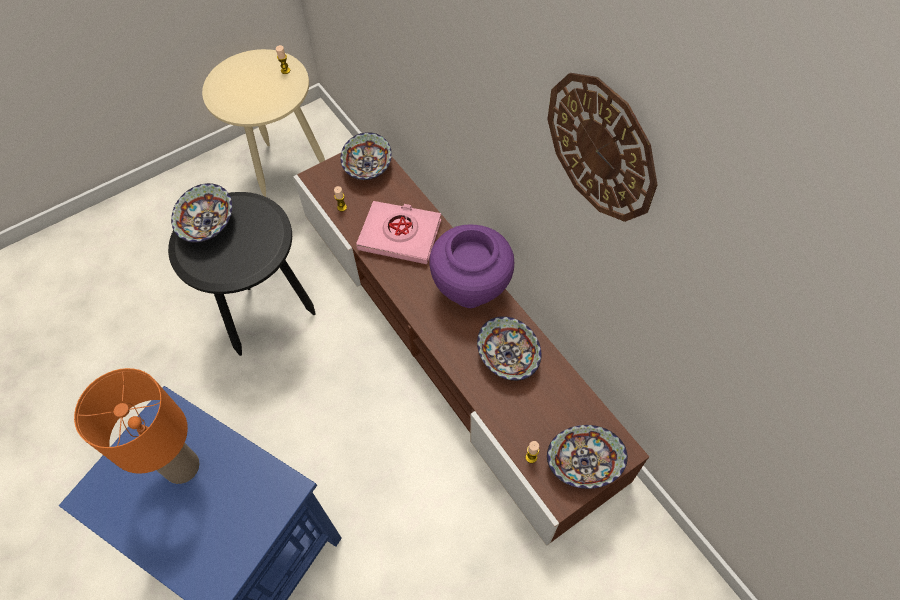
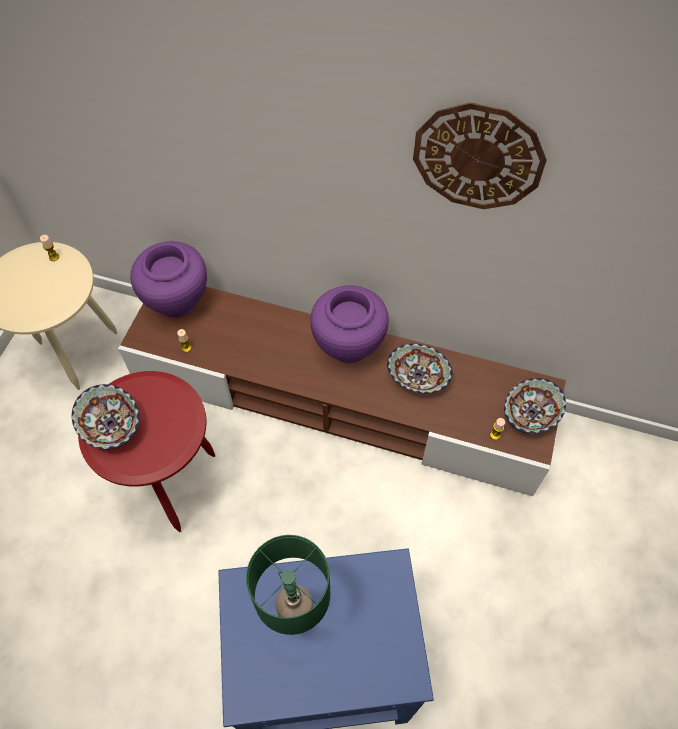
camera: 40 degrees left, 0 degrees up
(183, 467) = (298, 616): orange table lamp -> green table lamp
(266, 315) = (173, 484): black side table -> red side table
(367, 167) = (177, 303): bowl -> purple vase
(400, 235) = (256, 340): pink book -> none

